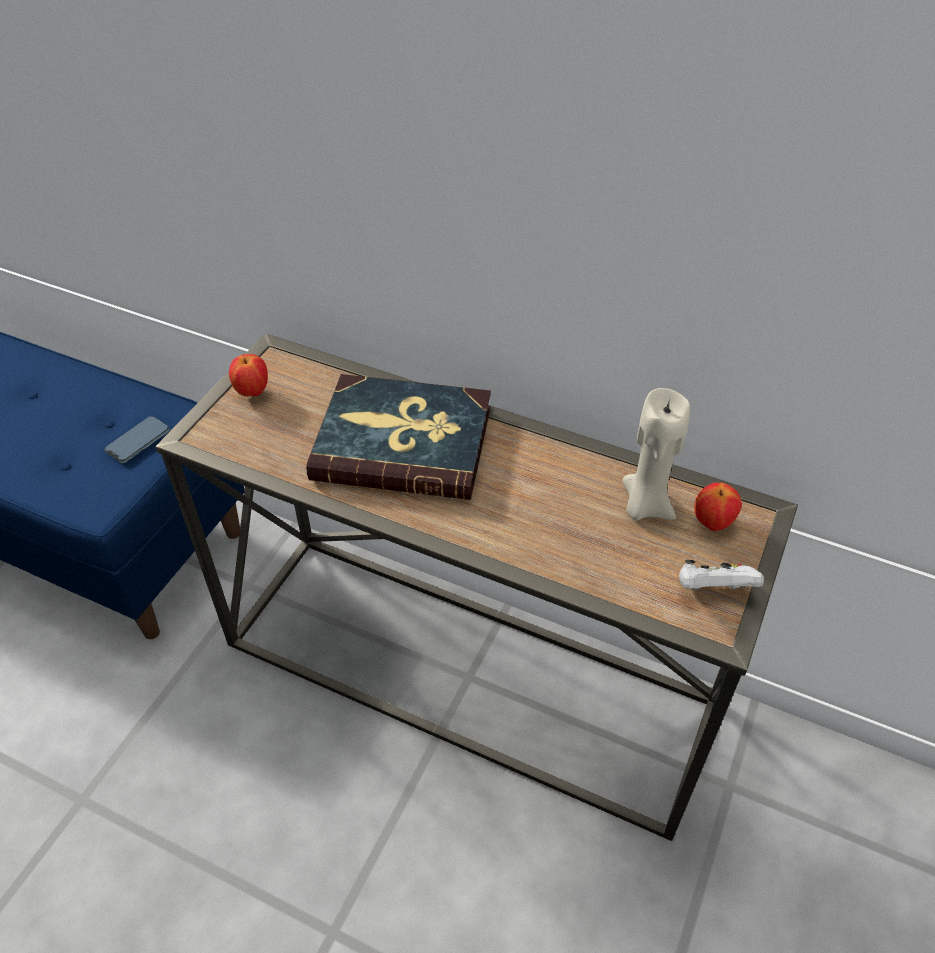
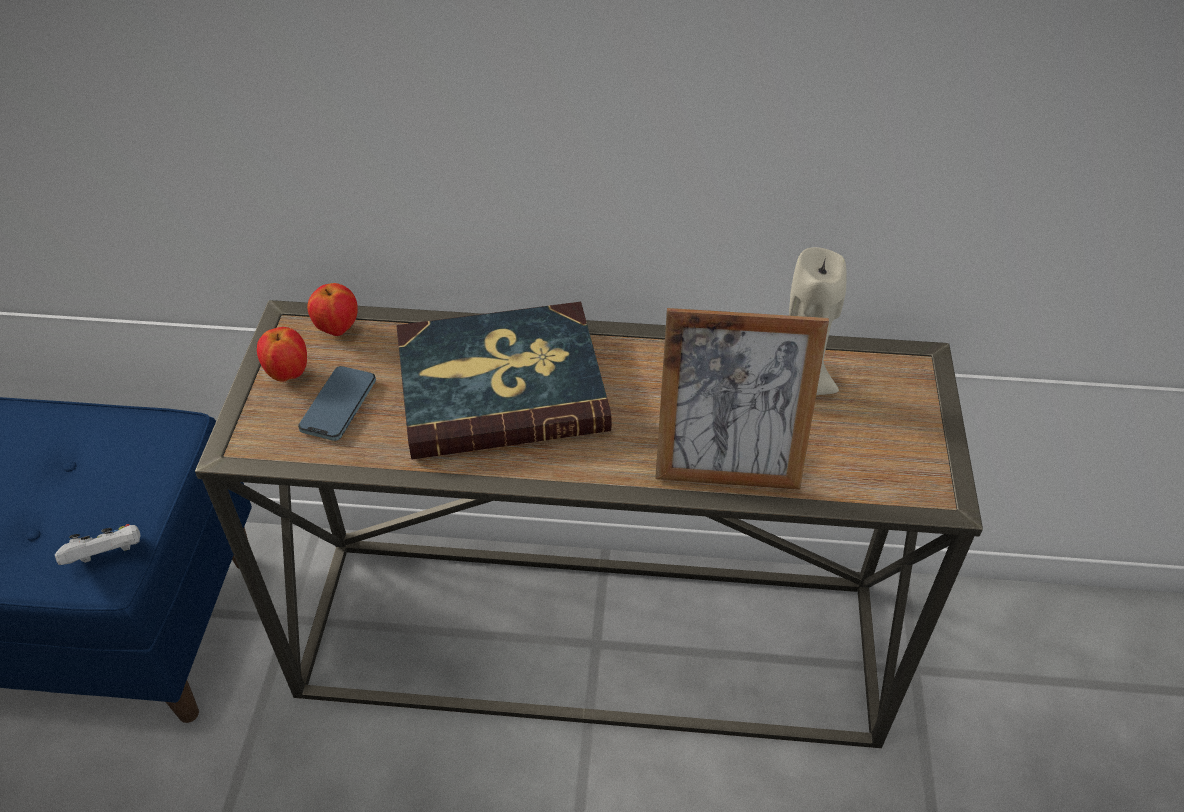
camera: 20 degrees left, 0 degrees up
(138, 442) = (121, 478): phone -> phone (339, 406)
(550, 555) = (727, 468): none -> picture frame
(712, 523) = (875, 385): apple -> apple (337, 329)
(712, 590) = (910, 455): white game controller -> white game controller (108, 556)

